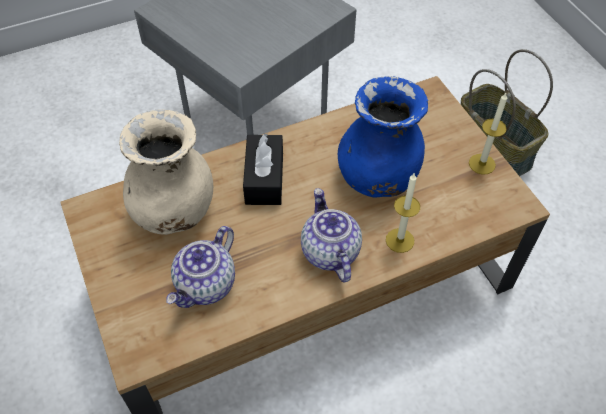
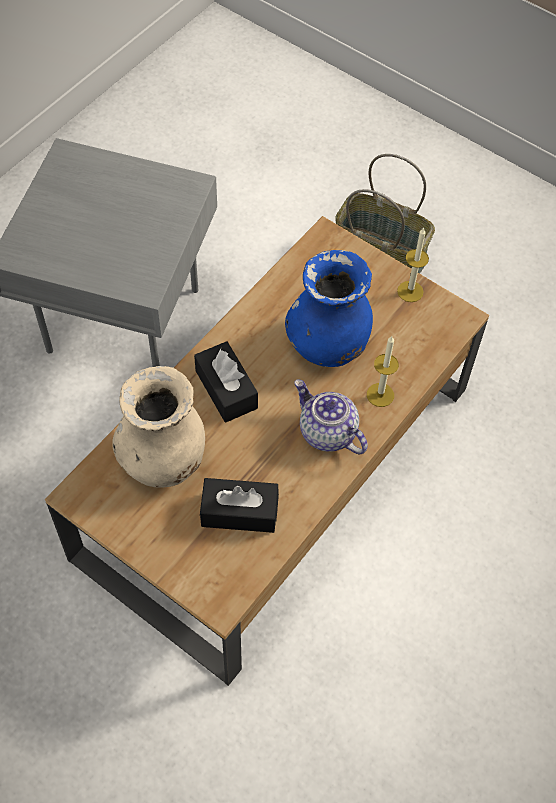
camera: 30 degrees left, 5 degrees up
(206, 285) = (239, 512): teapot -> black tissue box

